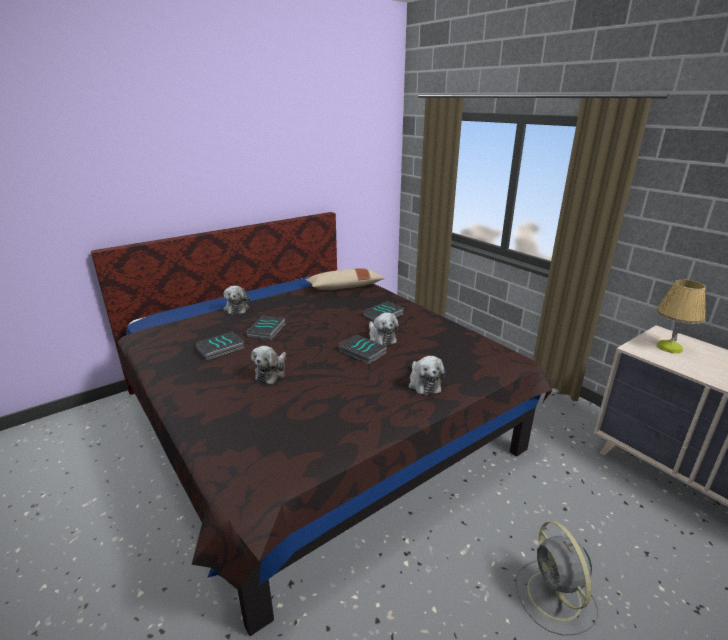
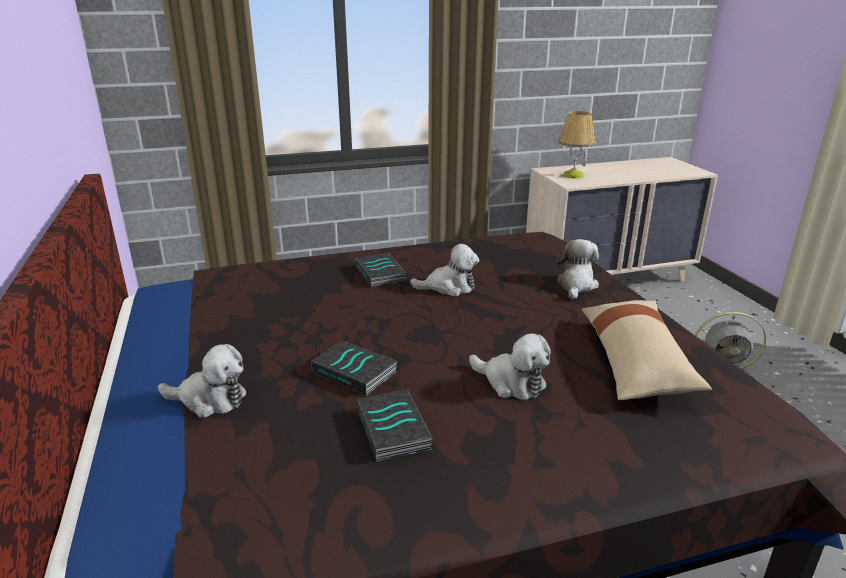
camera: 70 degrees left, 0 degrees up
(345, 287) = (243, 283): beige pillow -> beige pillow (635, 362)
(361, 352) = (483, 306): book -> none
(424, 383) = (576, 285): plush toy -> plush toy turned 75 degrees counterclockwise

